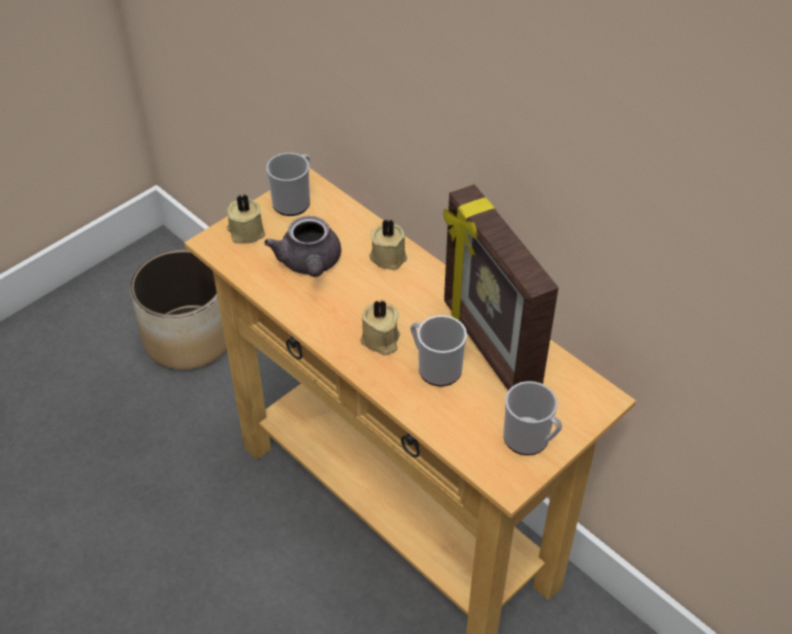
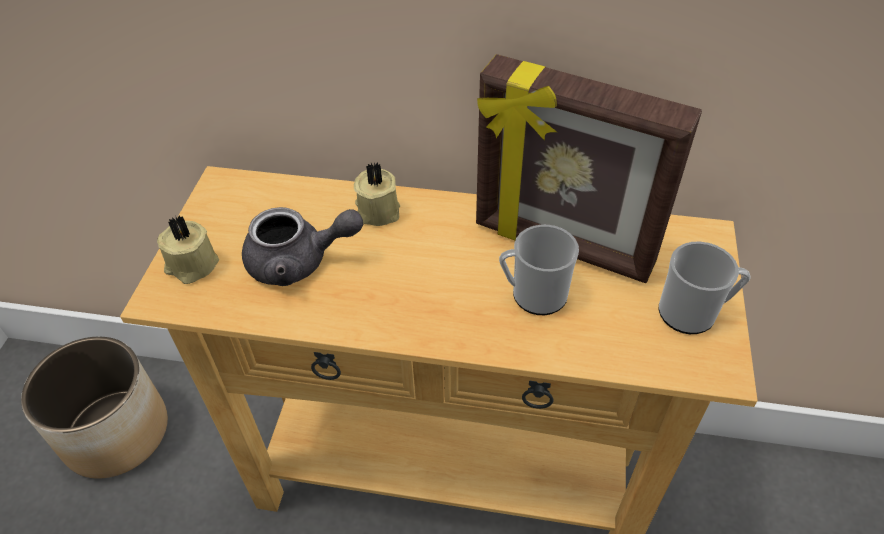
camera: 35 degrees left, 0 degrees up
(294, 201) = (222, 206): mug -> none
(309, 264) = (299, 262): grey teapot -> grey teapot turned 45 degrees counterclockwise
(380, 340) = (451, 299): beige candle -> none

